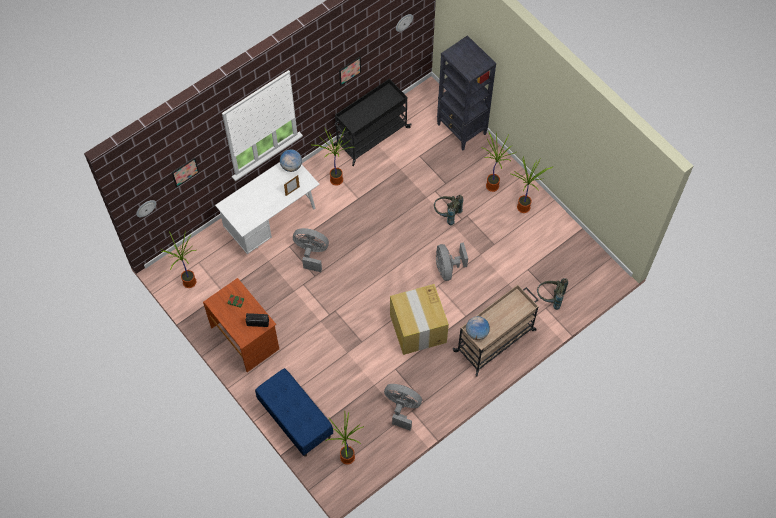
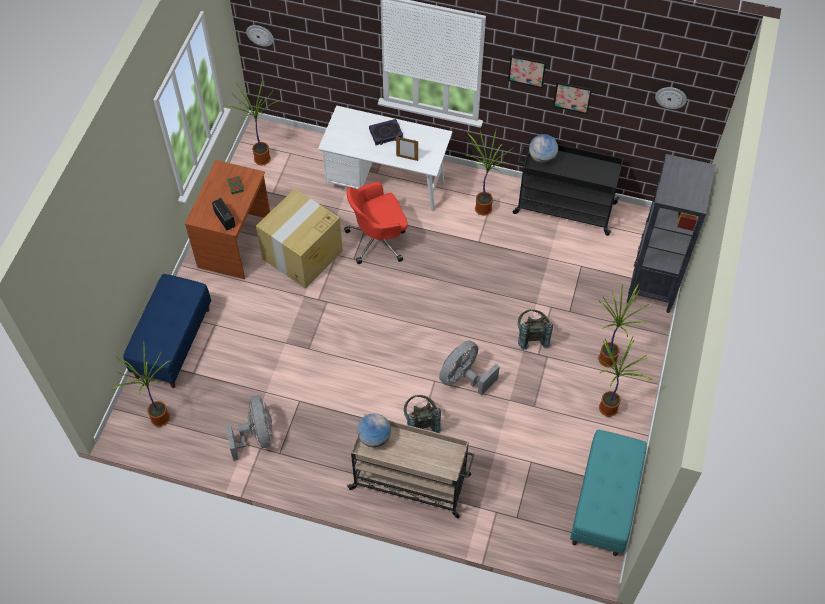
camera: 55 degrees right, 5 degrees down
(185, 172) = (317, 32): picture -> picture (527, 71)
(263, 191) = (386, 134): none -> book
(291, 166) = (436, 140): globe -> globe (542, 158)
(311, 253) = (378, 240): grey fan -> red office chair
(418, 329) = (365, 394): cardboard box -> cardboard box (302, 255)
(550, 298) = (512, 509): grey backpack -> grey backpack (420, 422)
(579, 249) = (604, 503): none -> turquoise bench

